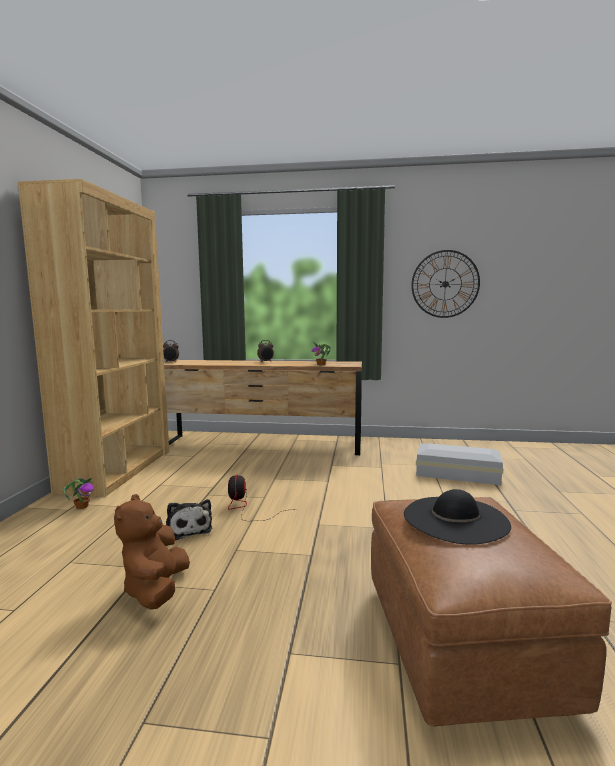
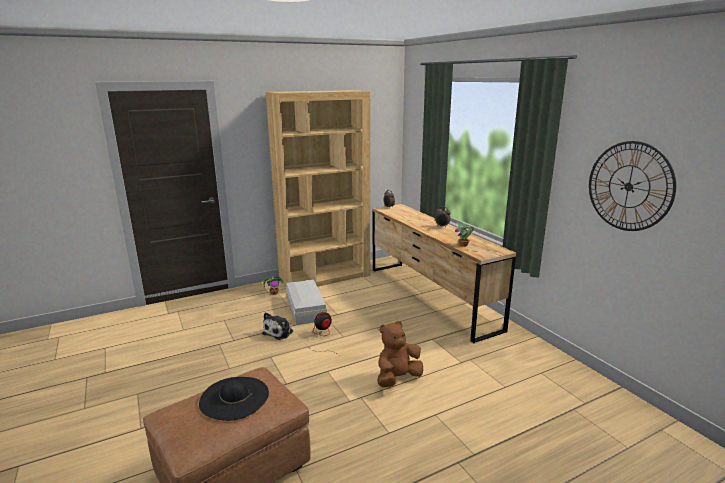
camera: 55 degrees right, 10 degrees up
(156, 590) = (218, 353): brown plush toy -> brown plush toy (397, 378)
(458, 474) = (505, 408): white storage box -> white storage box (305, 309)

